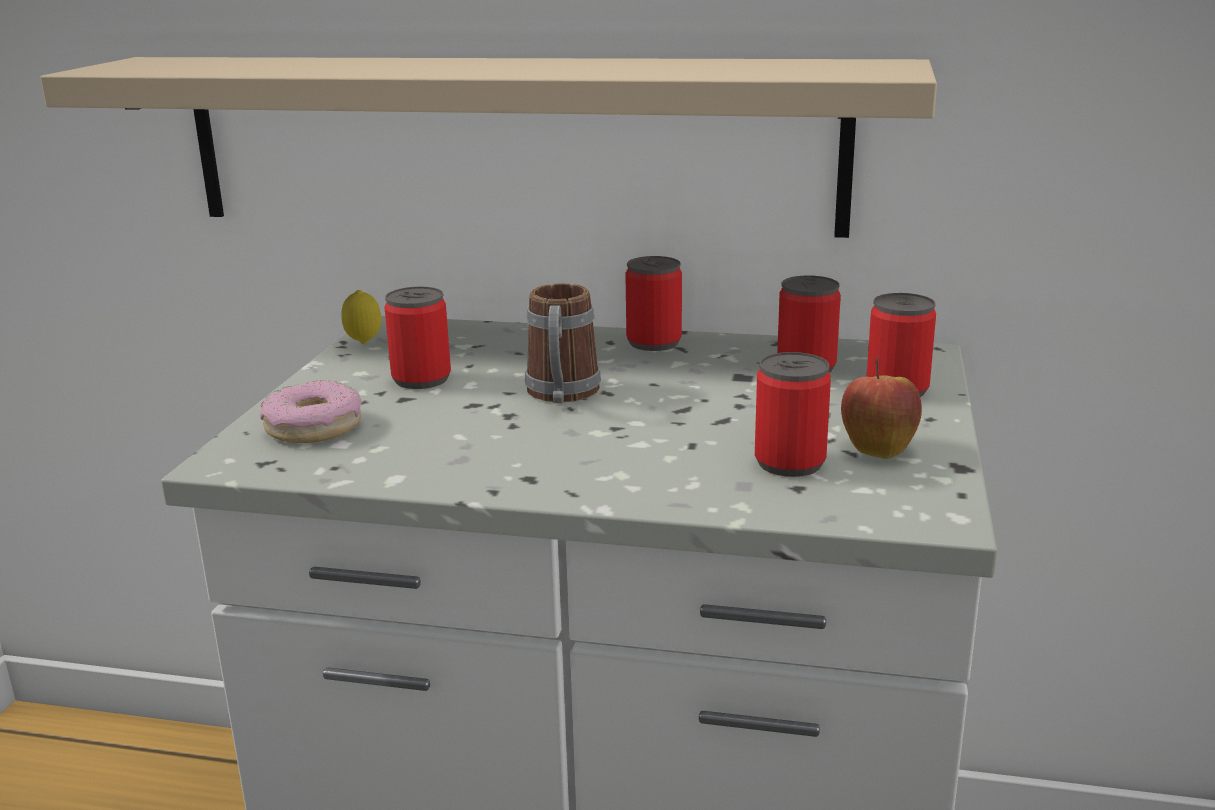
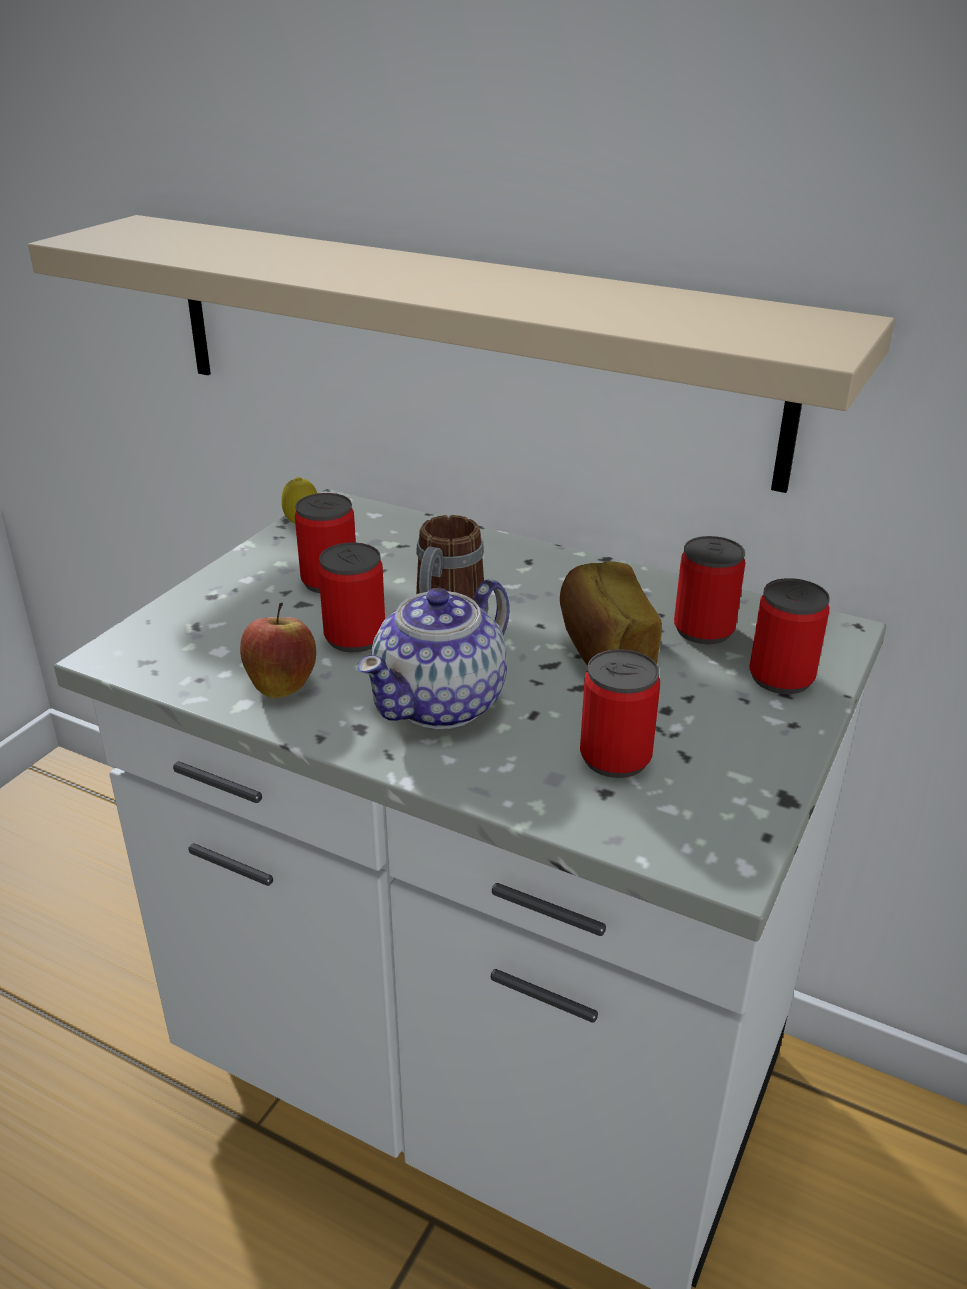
camera: 15 degrees right, 10 degrees up
(313, 427) = (206, 625): donut -> none
(598, 449) = (442, 703): none -> teapot
(654, 342) = (570, 569): can -> can (355, 637)
(723, 391) = (602, 648): none -> bread
(877, 449) = (714, 757): apple -> apple (282, 685)

